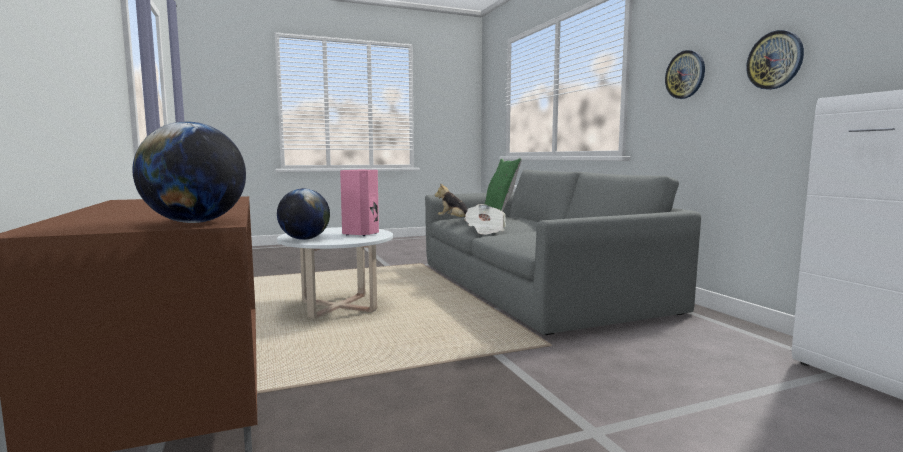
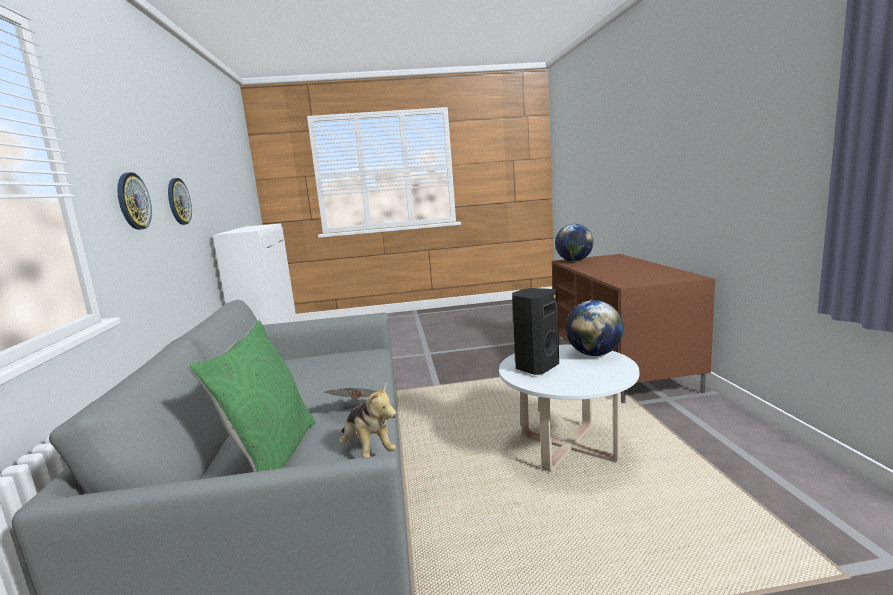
camera: 165 degrees left, 5 degrees up
(362, 234) = (535, 367): pink speaker -> black speaker

